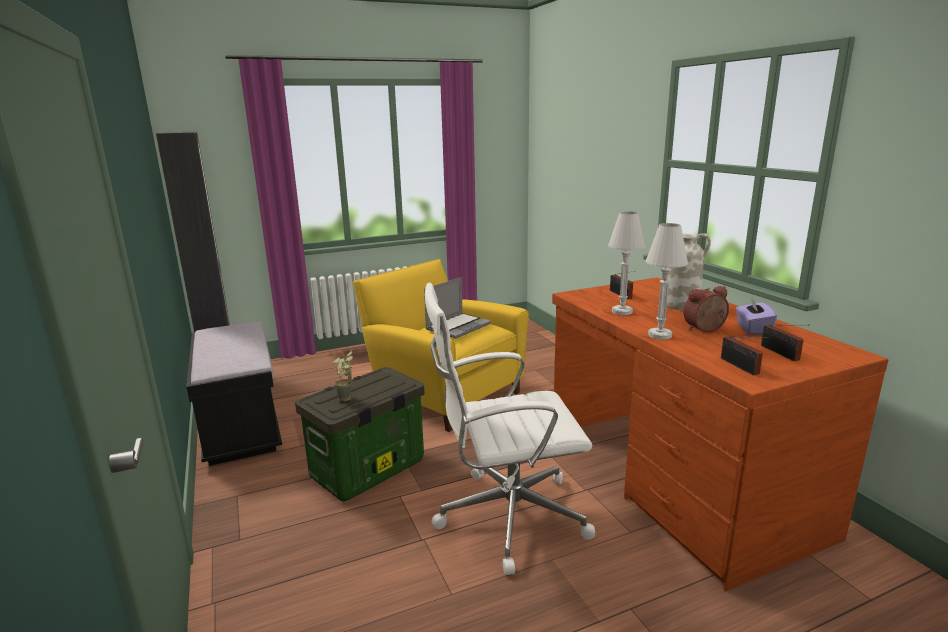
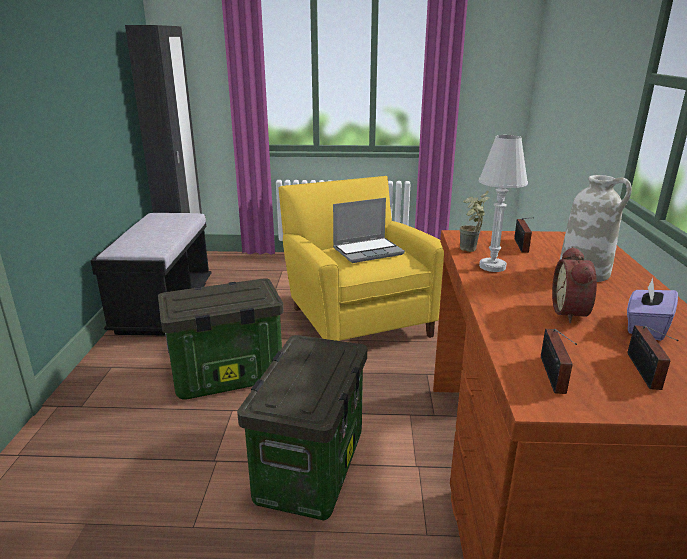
camera: 25 degrees right, 5 degrees up
(346, 400) = (197, 303): potted plant -> potted plant (470, 251)
(507, 516) = (310, 466): white office chair -> storage box
(659, 335) = (499, 306): white table lamp -> none
(705, 330) = (572, 313): alarm clock -> alarm clock turned 90 degrees counterclockwise

